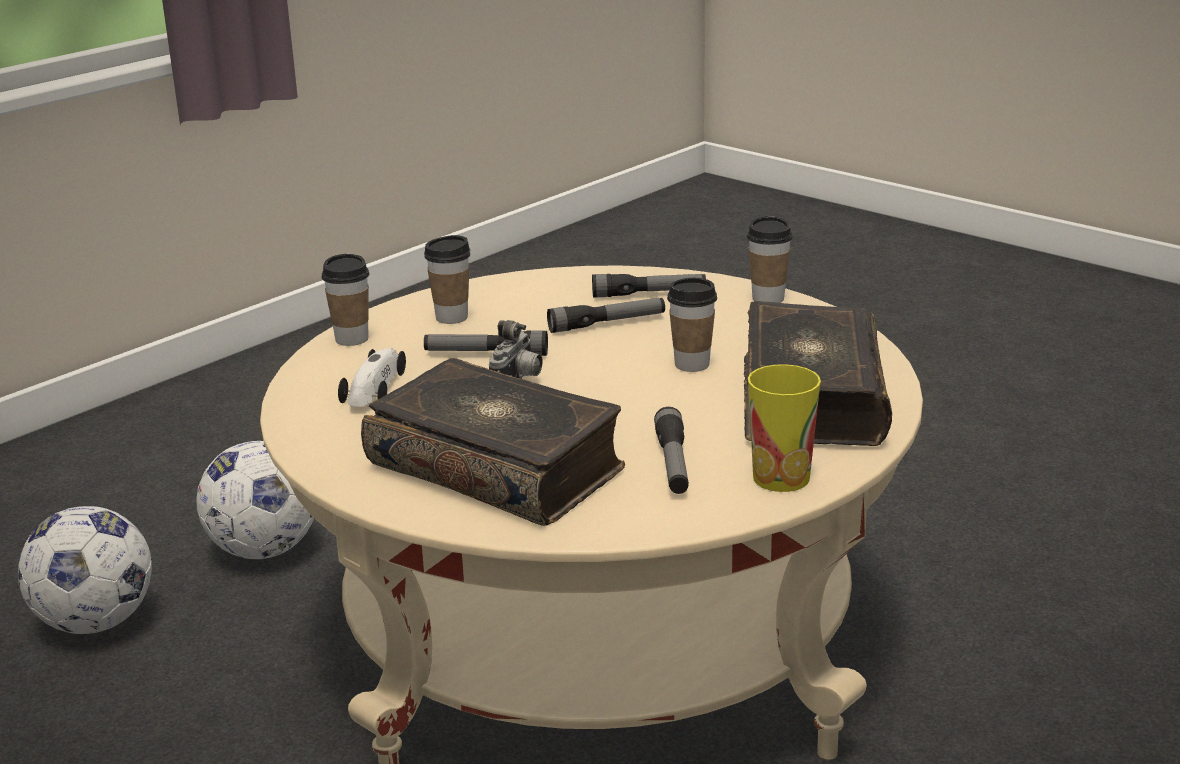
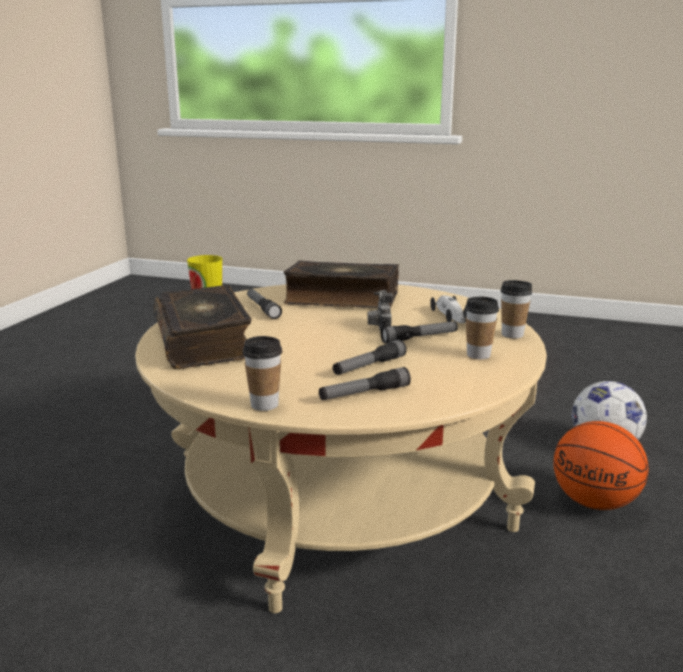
camera: 155 degrees right, 5 degrees down
(263, 550) = (595, 503): football -> basketball
(692, 364) = (288, 349): cup -> none

